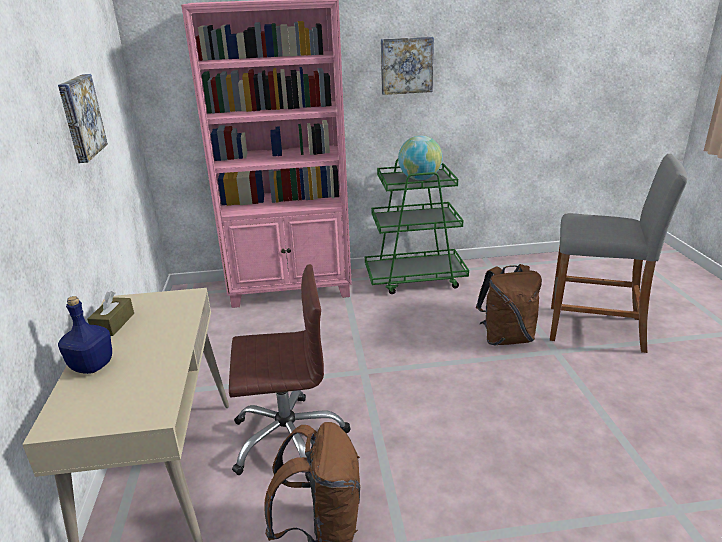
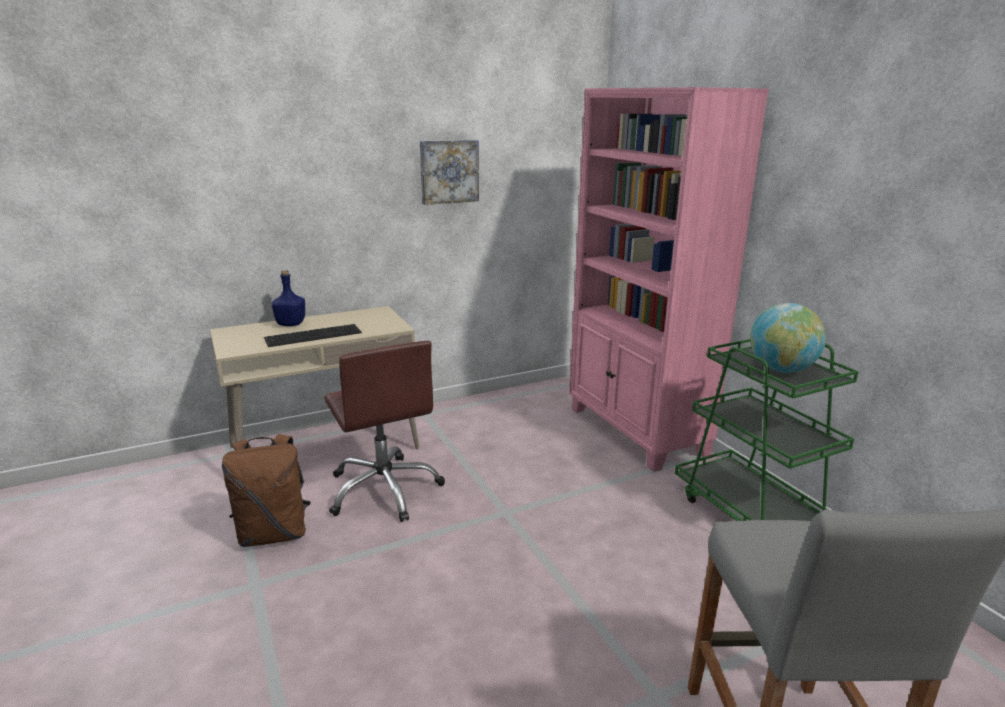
camera: 70 degrees right, 5 degrees down
(113, 324) = (347, 316): brown tissue box -> none
(156, 348) = (314, 334): none -> keyboard
(406, 65) = (845, 199): picture -> none
(506, 338) = (657, 630): brown backpack -> none

